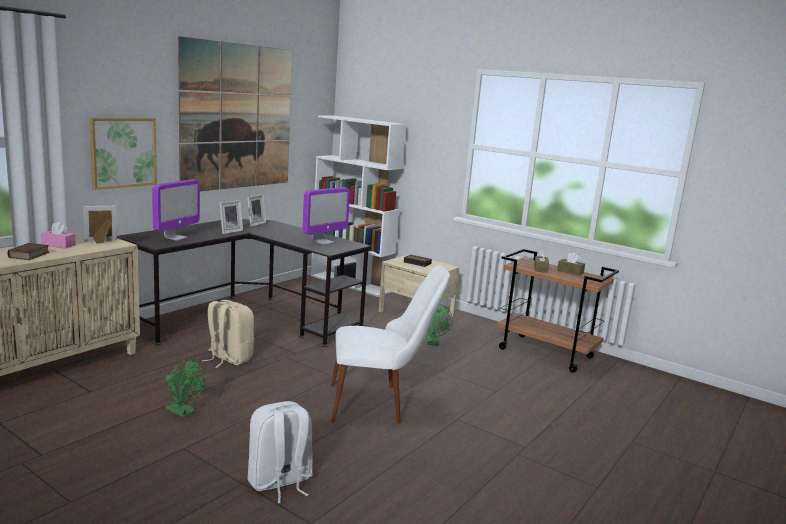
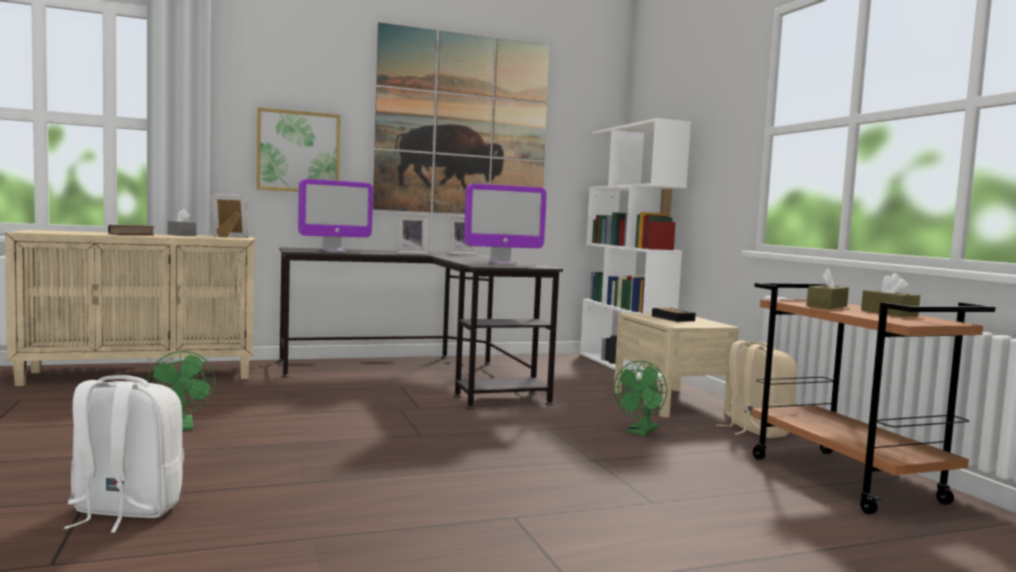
camera: 35 degrees right, 10 degrees down
(58, 245) = (181, 235): pink tissue box -> grey tissue box
(229, 358) = (330, 398): beige backpack -> beige backpack (755, 430)
(380, 403) = (427, 472): white chair -> none

